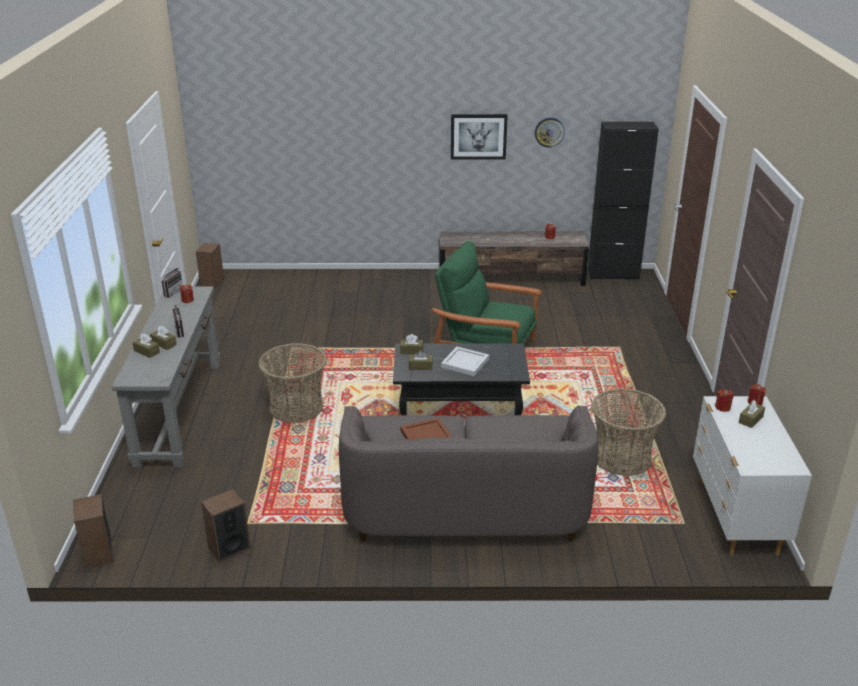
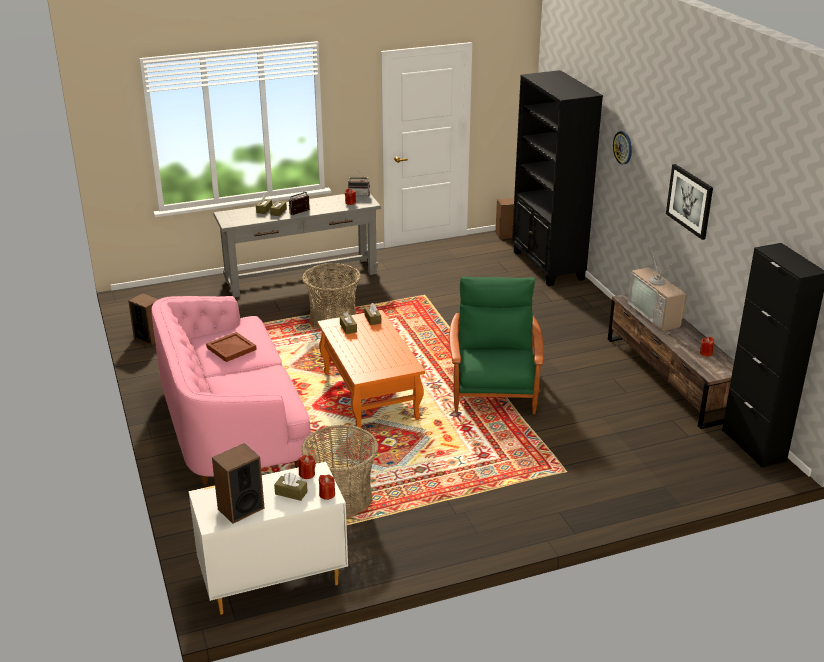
camera: 70 degrees right, 0 degrees up
(98, 554) = (131, 297): speaker -> speaker (240, 508)
(293, 279) = (547, 266): none -> black bookcase
(458, 412) = (369, 394): black coffee table -> orange coffee table
(464, 506) = (231, 423): grey sofa -> pink sofa
(466, 363) = (367, 347): white tray -> none
(482, 238) = (657, 314): none -> television
(549, 132) = (741, 229): wall clock -> wall clock (623, 147)

